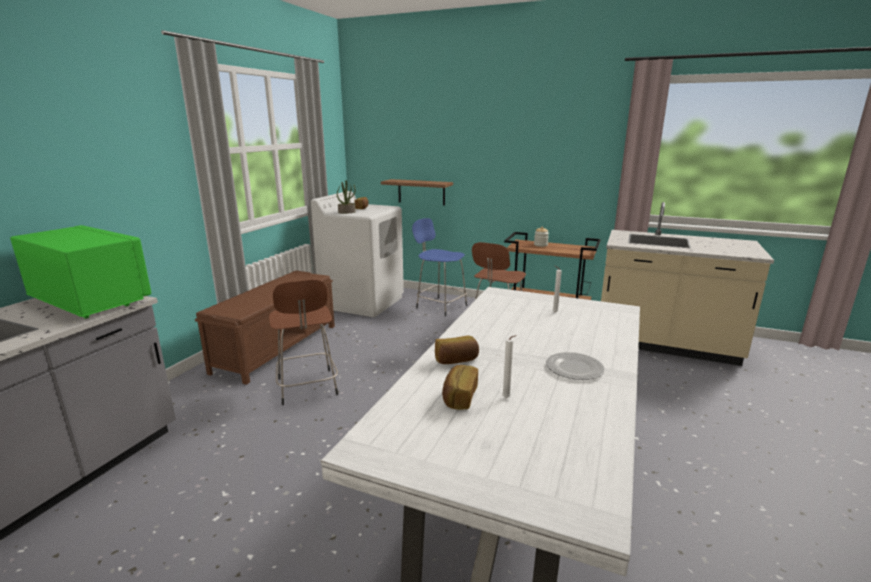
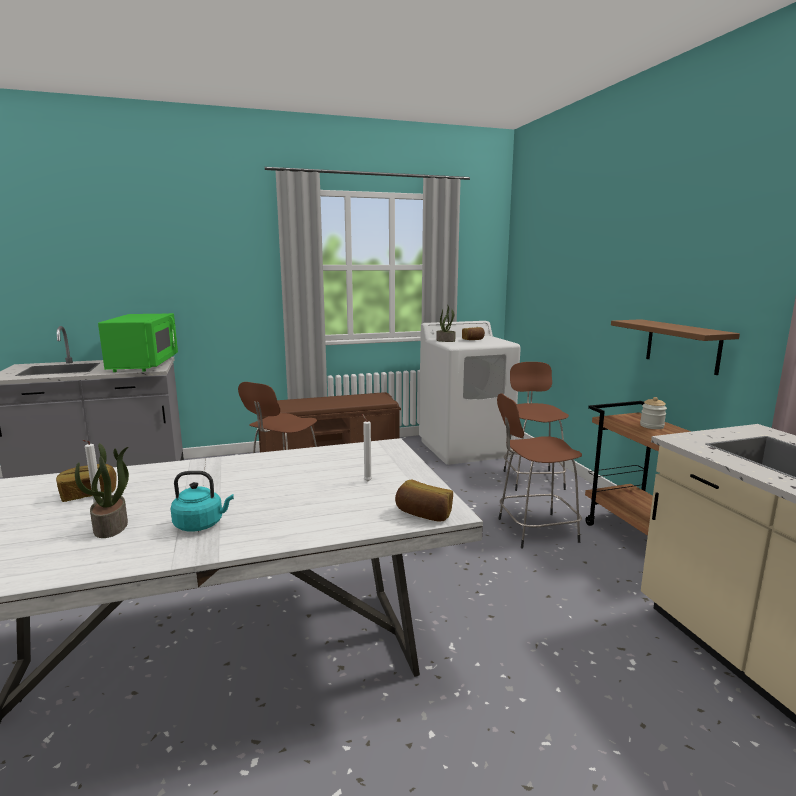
camera: 50 degrees right, 5 degrees down
(421, 192) = (558, 330): brown shelf -> brown shelf (682, 346)
(440, 306) = (532, 479): blue stool -> brown stool
(456, 360) = (173, 474): bread -> bread (424, 514)
(545, 397) = (111, 527): none -> potted plant
(574, 368) = (201, 524): plate -> turquoise kettle

